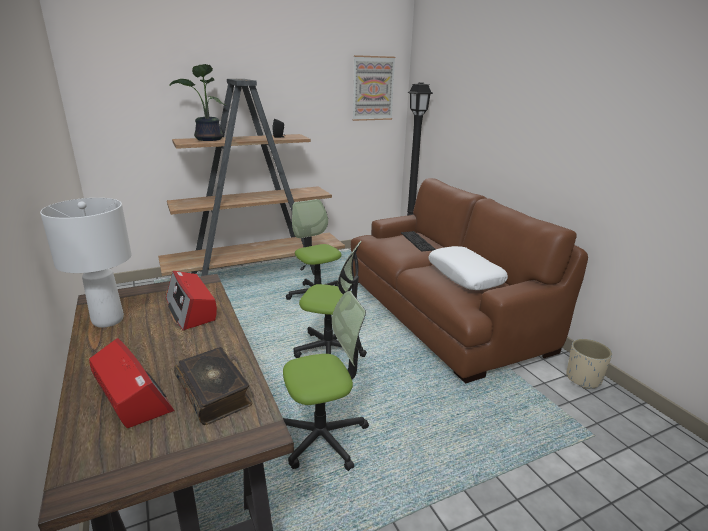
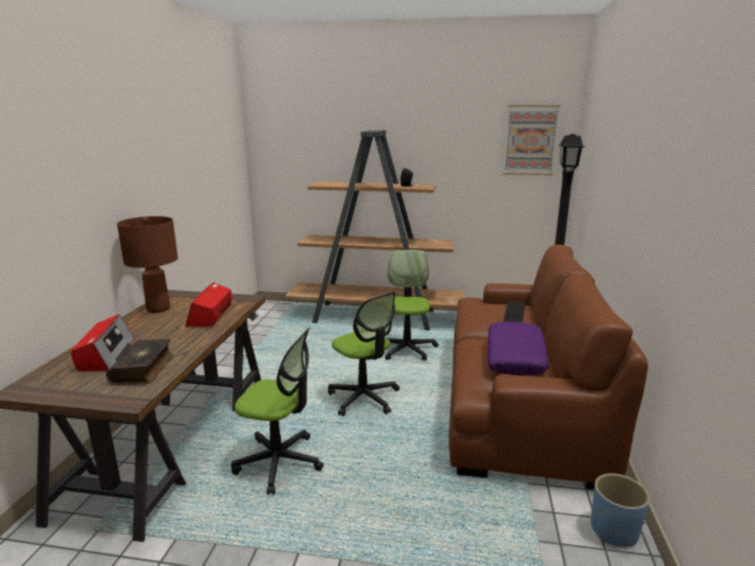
camera: 35 degrees right, 5 degrees down
(108, 320) = (158, 309): white table lamp -> brown table lamp
(208, 139) = (341, 184): potted plant -> none
(465, 275) = (515, 357): white pillow -> purple pillow
(583, 379) = (614, 531): beige planter -> blue planter

